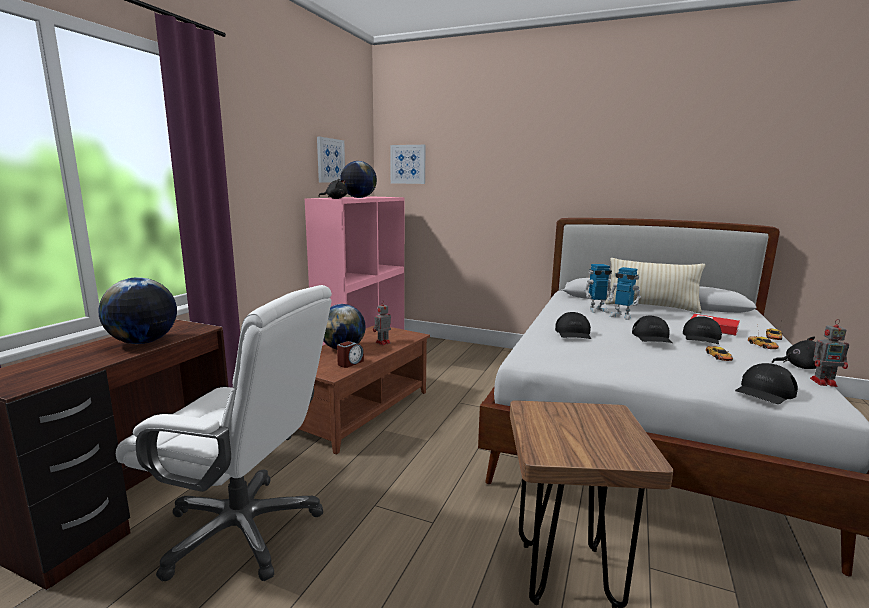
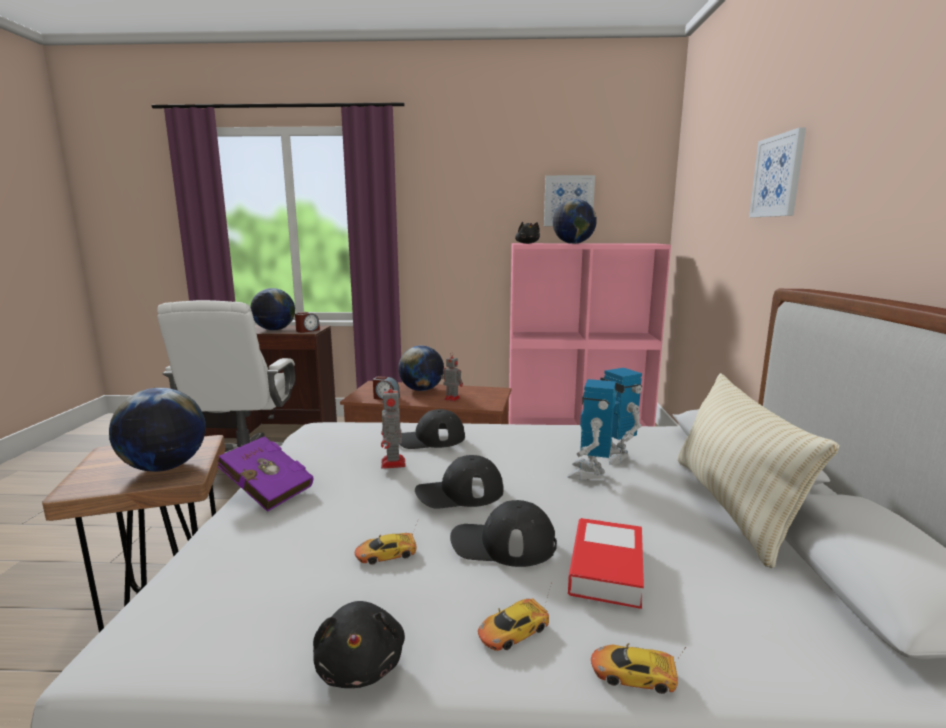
camera: 70 degrees right, 0 degrees up
(192, 328) = (307, 330): none -> alarm clock
(408, 164) = (690, 197): picture -> picture (778, 176)
(592, 420) = (164, 467): none -> globe
(652, 377) = (266, 490): none -> purple book
(764, 392) = (201, 576): black cap -> none
(824, 382) = (256, 678): toy robot -> toy robot (393, 464)

